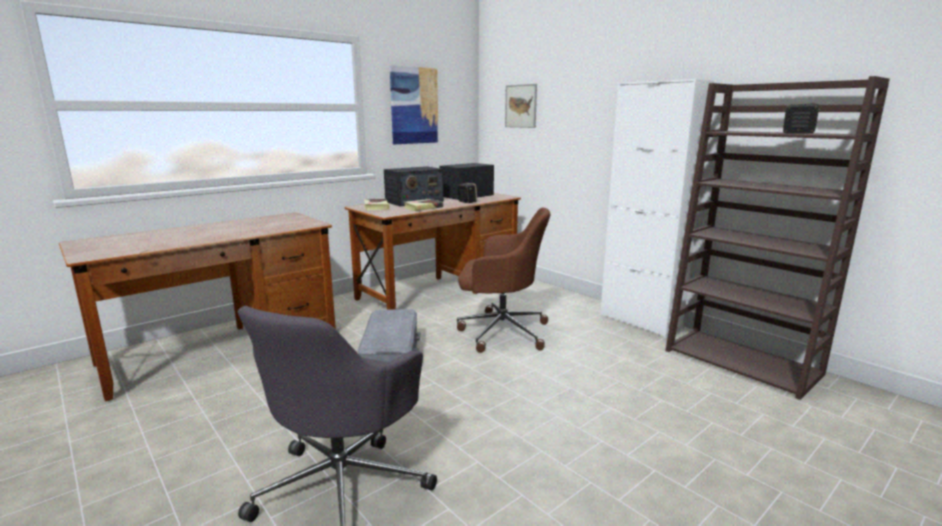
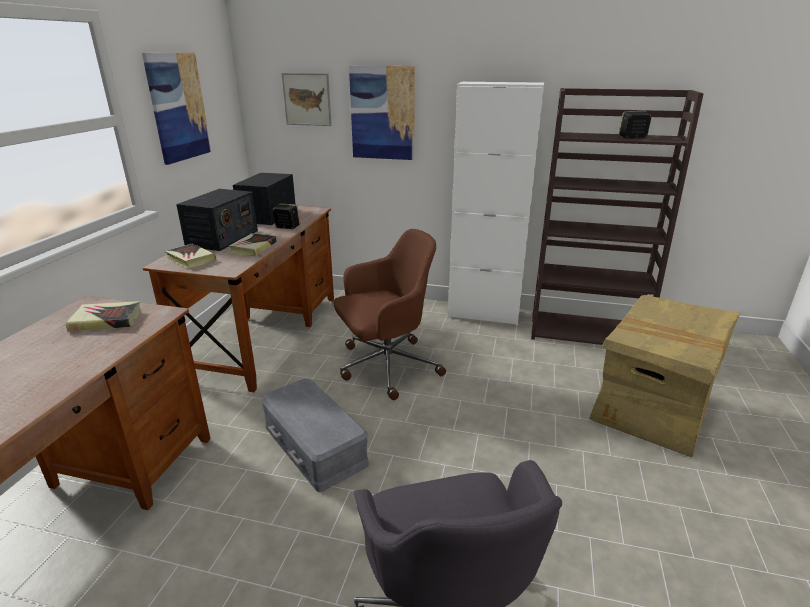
camera: 35 degrees left, 10 degrees up
(284, 222) = (106, 320): none -> book
(573, 116) = (382, 113): none -> picture
(730, 442) = (651, 410): none -> cardboard box

